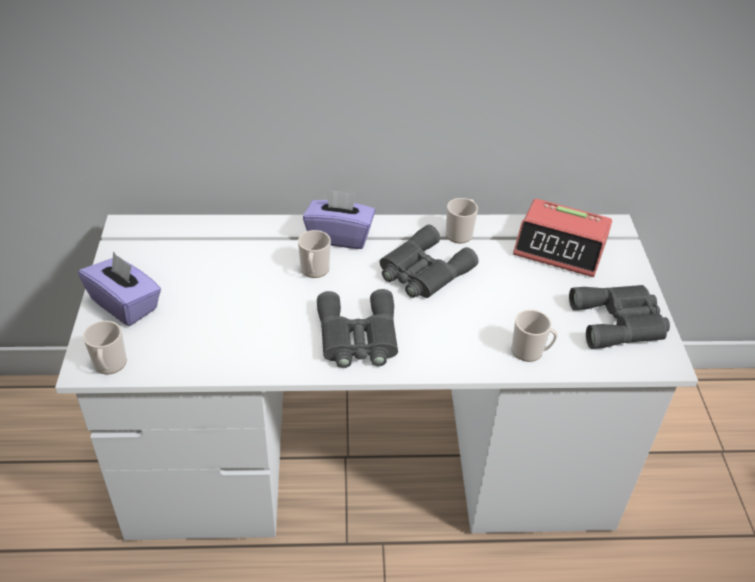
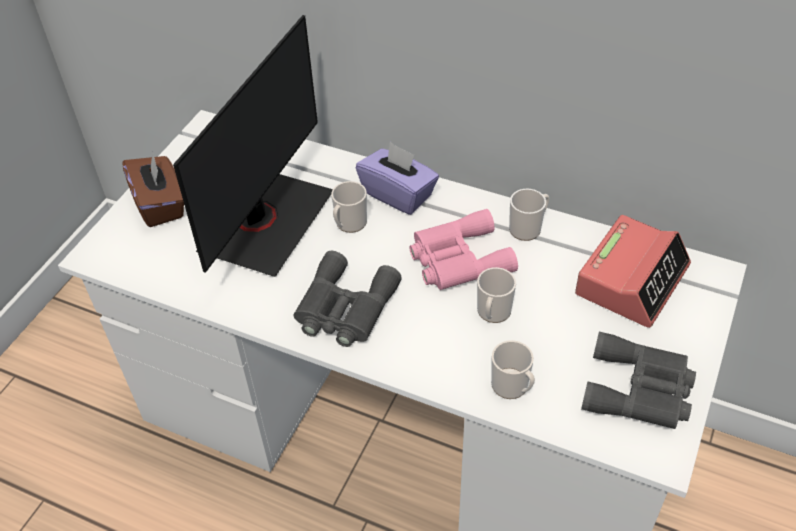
camera: 30 degrees right, 5 degrees up
(109, 365) = (111, 260): mug -> mug (493, 313)
(125, 304) = (160, 204): purple tissue box -> brown tissue box
(238, 290) = (265, 222): none -> monitor
(422, 272) = (457, 259): grey binoculars -> pink binoculars
(561, 247) = (632, 279): alarm clock -> alarm clock turned 105 degrees counterclockwise

